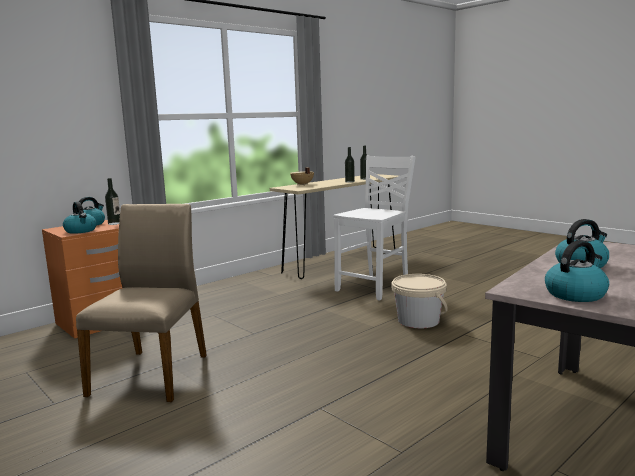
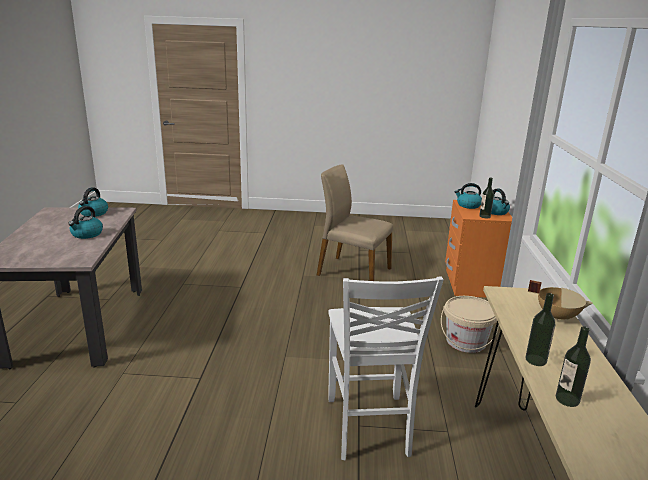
camera: 135 degrees right, 10 degrees up
(152, 374) = (353, 272): beige chair -> beige chair turned 150 degrees clockwise
(418, 321) = (255, 380): beige bucket -> beige bucket (466, 342)

